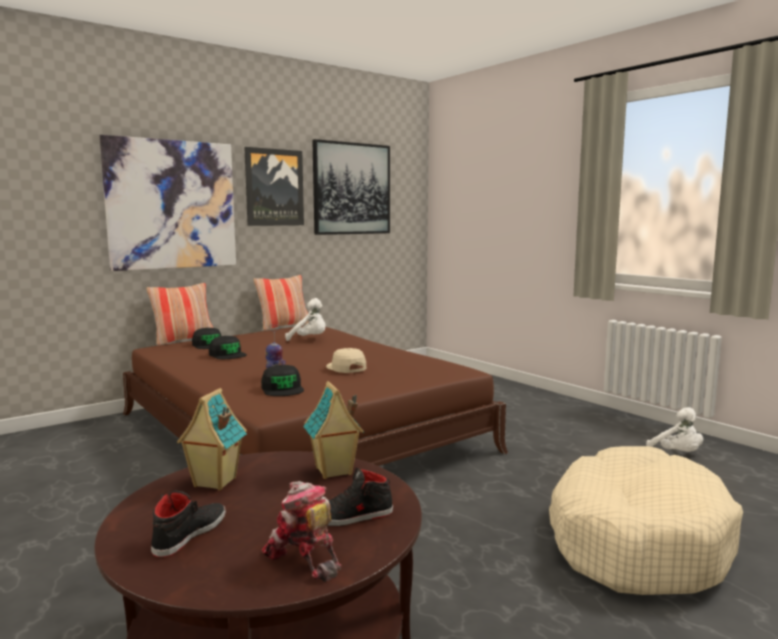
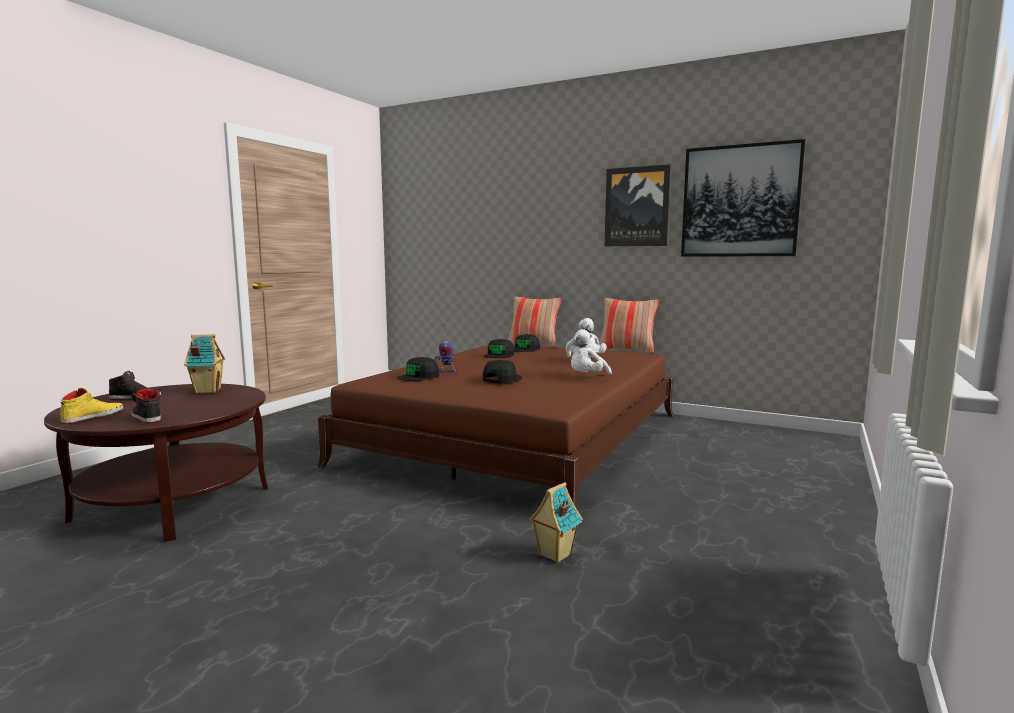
camera: 65 degrees right, 0 degrees up
(172, 205) = (541, 228): picture -> none
(304, 558) = (93, 416): toy robot -> yellow shoe
(333, 471) = (224, 405): toy house -> toy house (554, 555)
(346, 367) = (502, 379): beige cap -> black cap
(636, 541) = (384, 626): beige dog bed -> none
(677, 454) = (742, 660): white plush toy -> white plush toy (586, 377)

